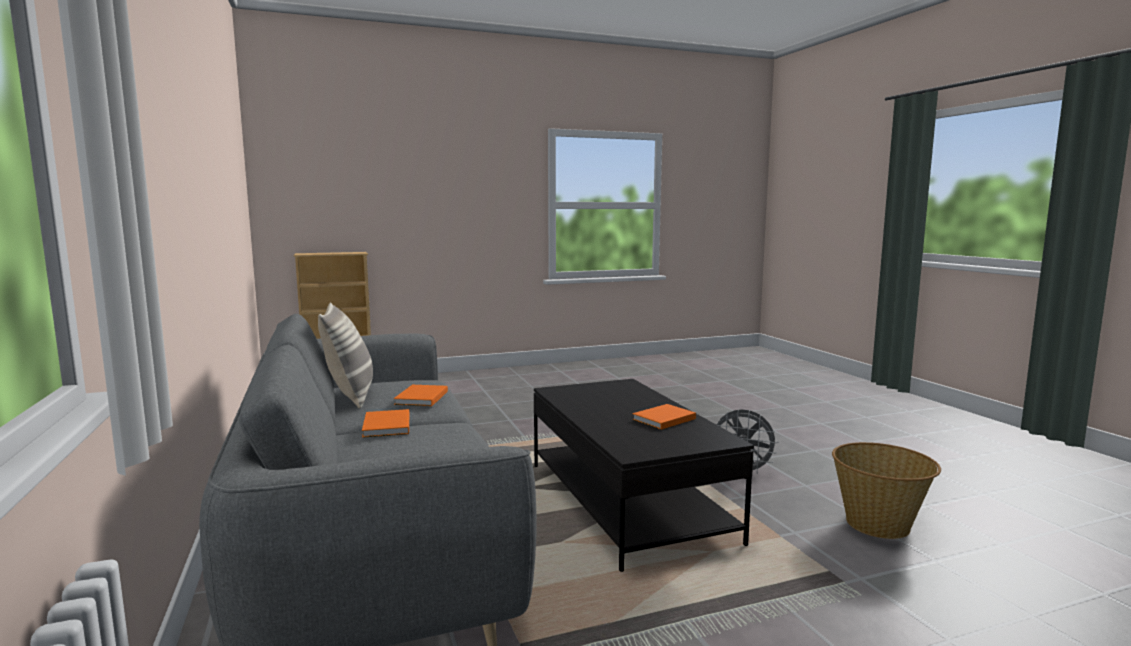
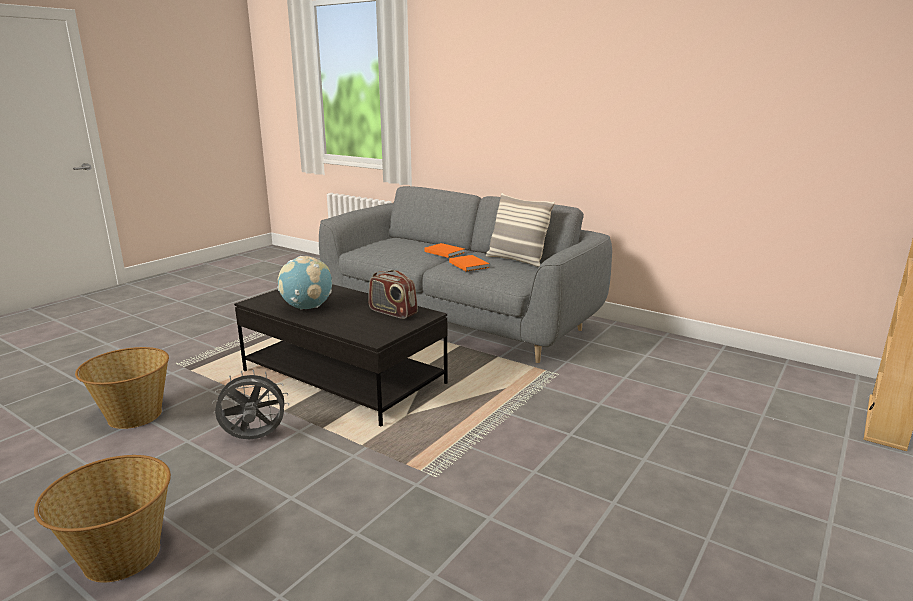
camera: 145 degrees right, 10 degrees up
(580, 397) = (392, 312): none -> radio
(662, 419) = (307, 307): orange book -> globe
(828, 438) = (120, 557): none -> basket

